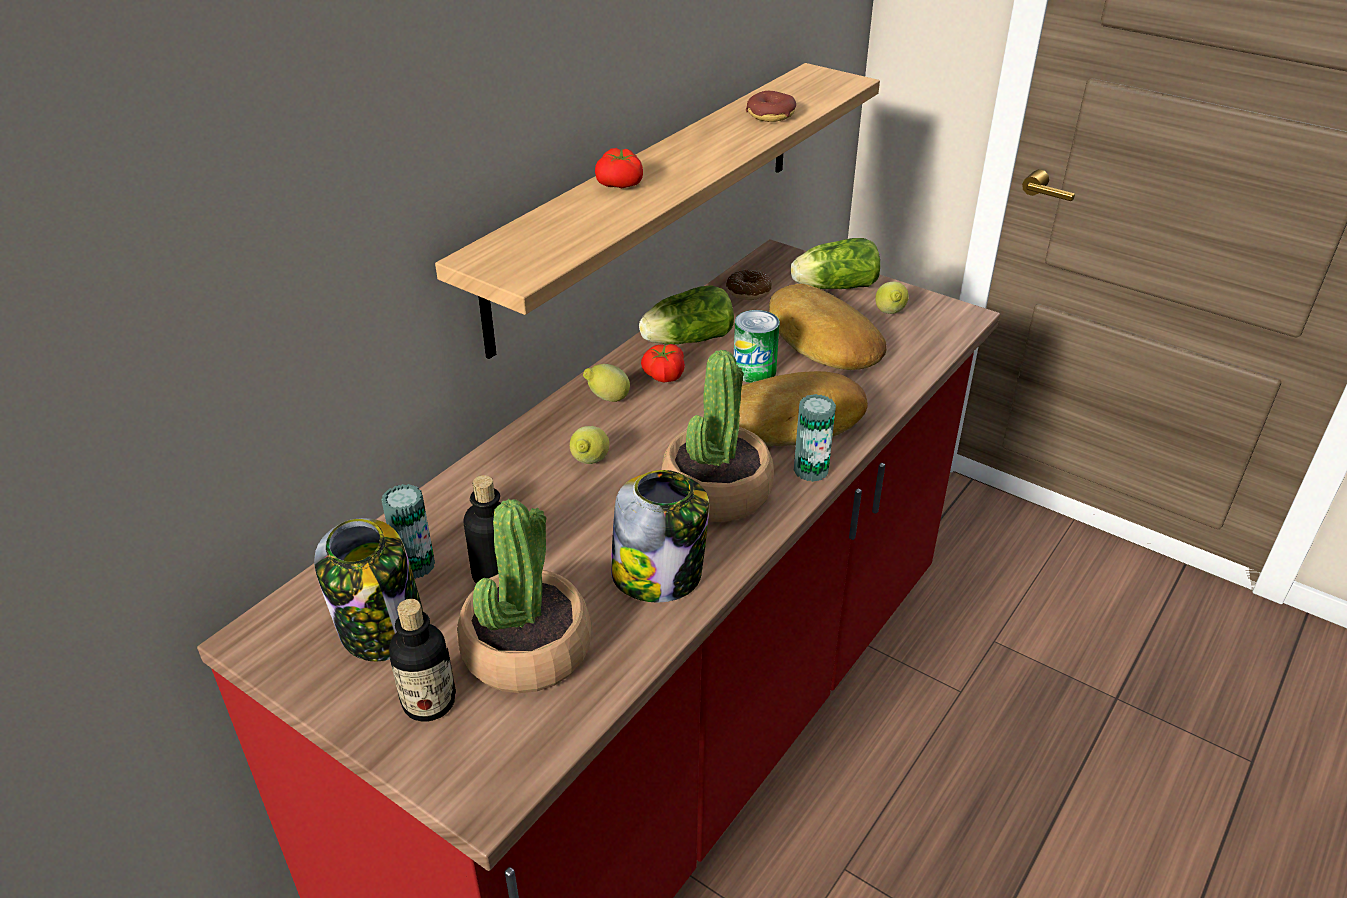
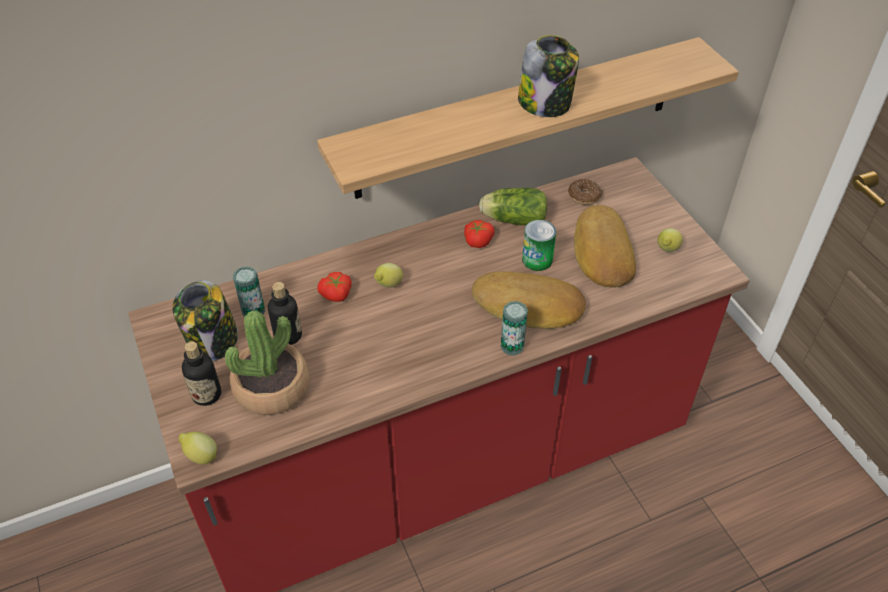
camera: 30 degrees right, 10 degrees up
(607, 399) = (431, 245): lemon -> lemon (201, 456)
(621, 185) = (470, 114): tomato -> tomato (336, 295)
(659, 575) = (371, 375): jar -> jar (545, 103)
(716, 491) = (445, 335): potted plant -> none
(771, 115) = (624, 82): donut -> none
(832, 287) = (645, 213): lettuce -> none

